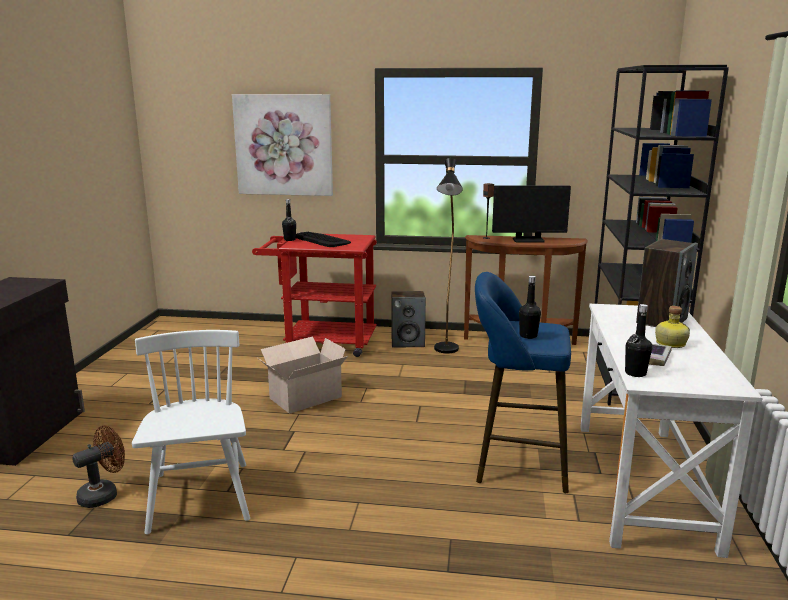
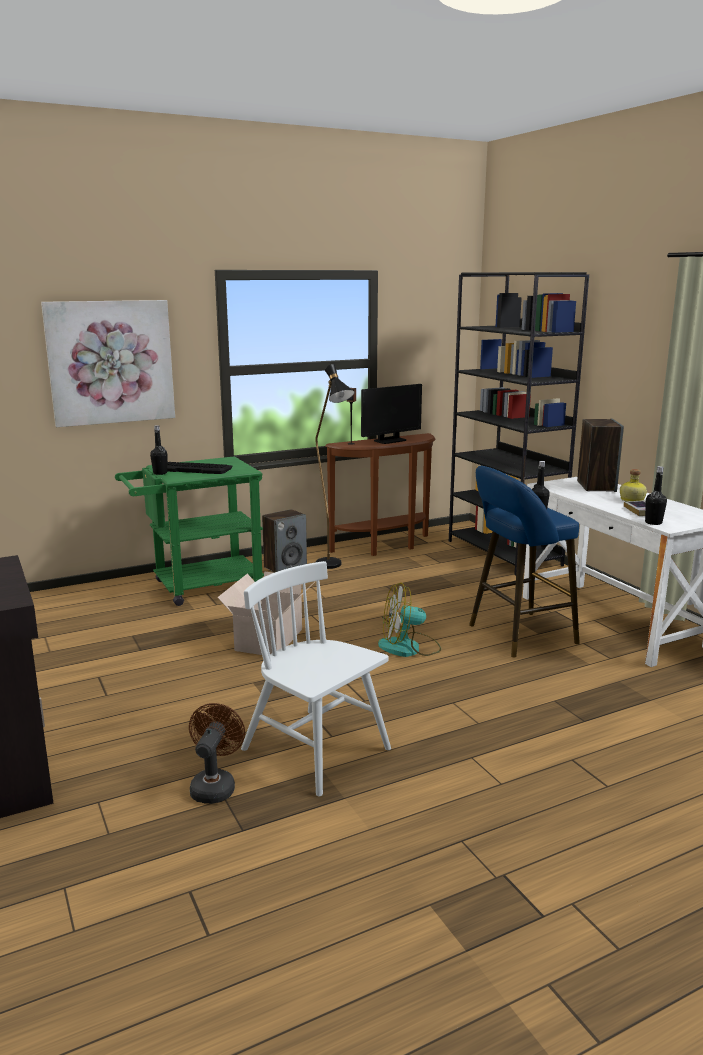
camera: 35 degrees left, 0 degrees up
(321, 342) = (198, 587): red cart -> green cart
(399, 440) = (409, 648): none -> fan

